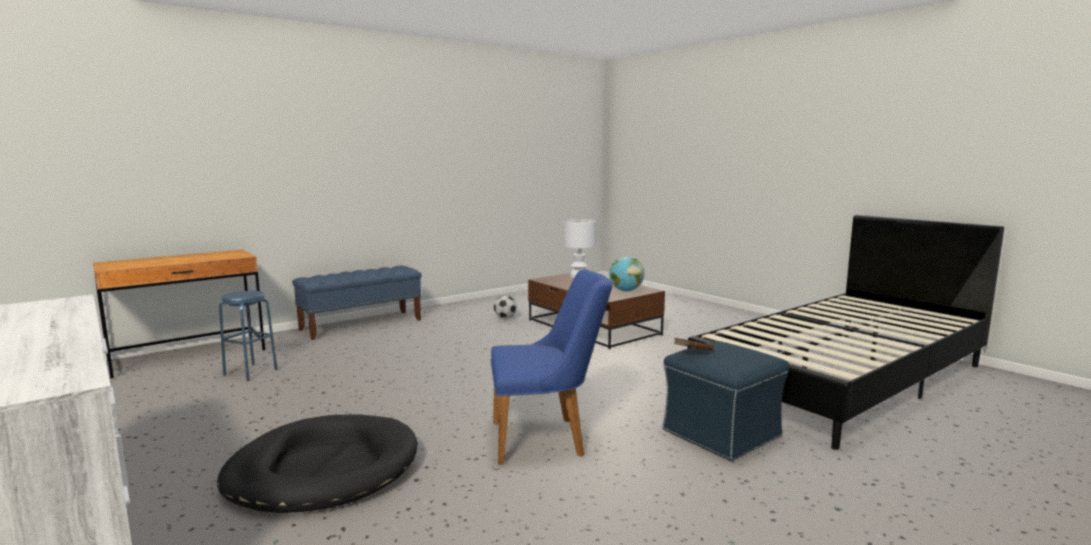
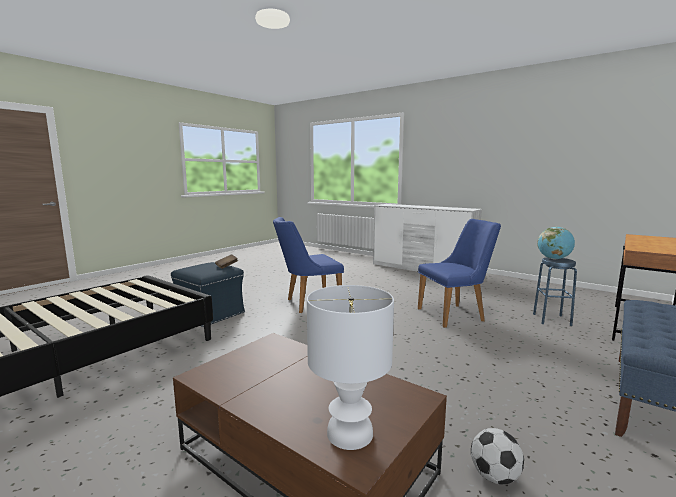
camera: 165 degrees right, 0 degrees up
(323, 469) = (393, 286): black dog bed -> none
(345, 391) = (456, 314): none -> blue chair
(626, 291) = (245, 366): globe -> globe (554, 259)

